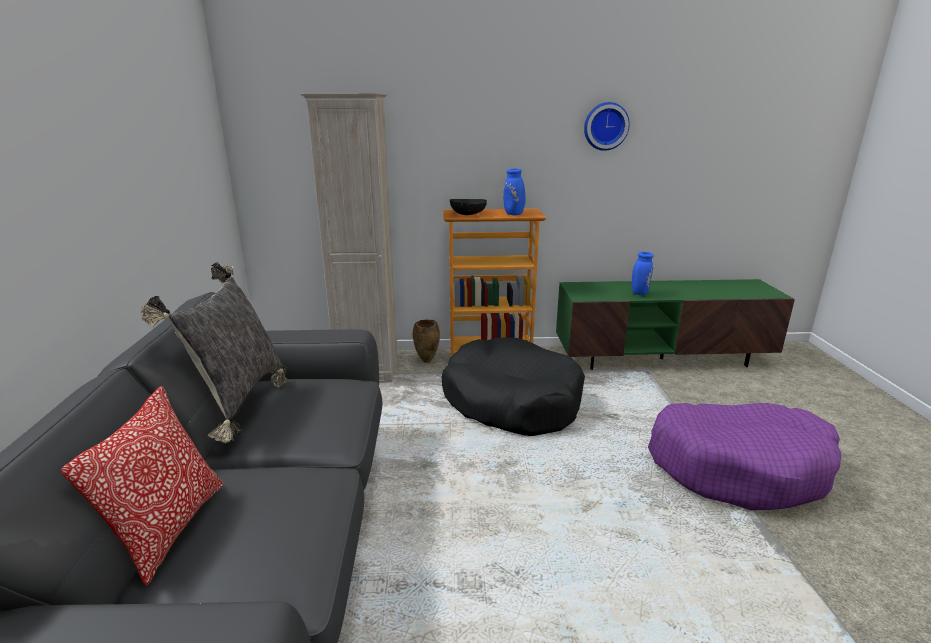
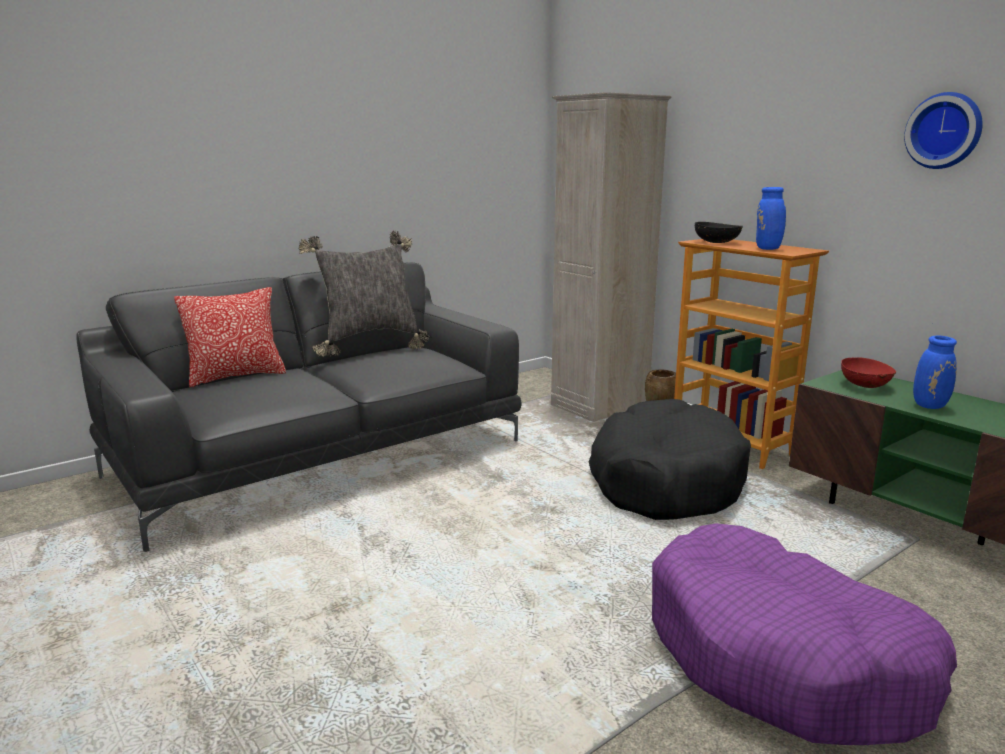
camera: 55 degrees right, 5 degrees down
(595, 291) = (865, 386): none -> red bowl

